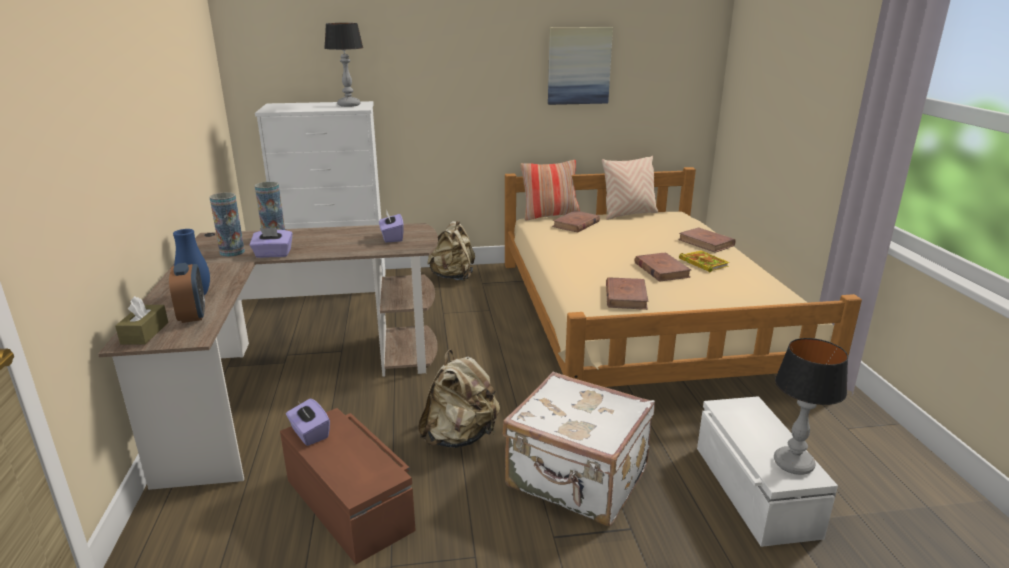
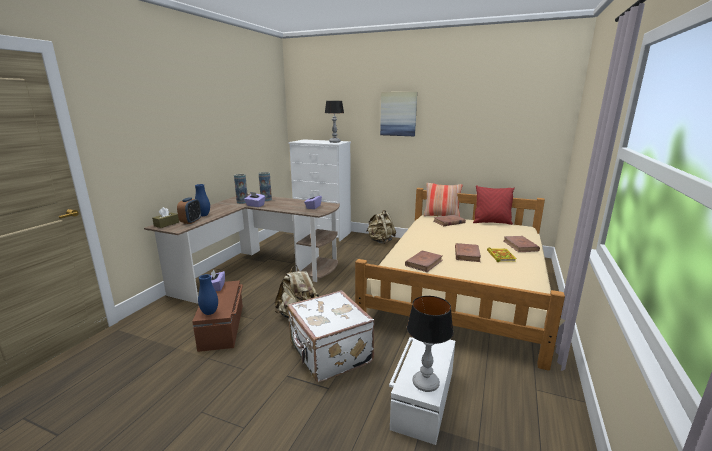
camera: 30 degrees right, 5 degrees down
(362, 483) = (209, 313): none -> blue vase
(579, 66) = (467, 127): picture -> picture (398, 114)
(628, 214) = (491, 222): beige pillow -> red pillow

